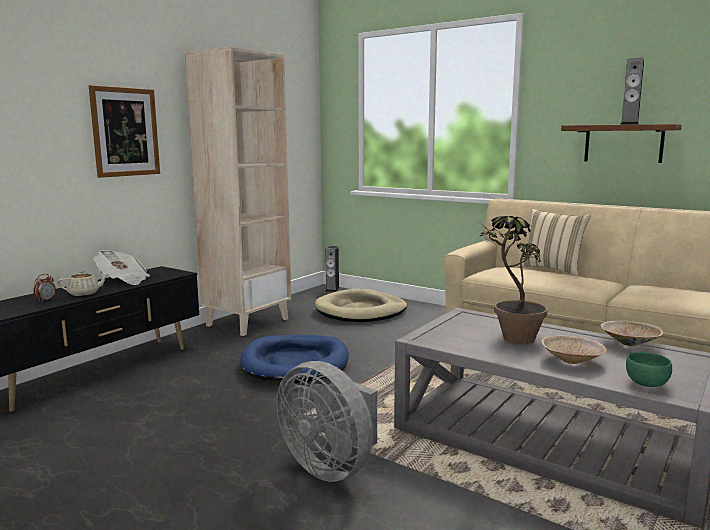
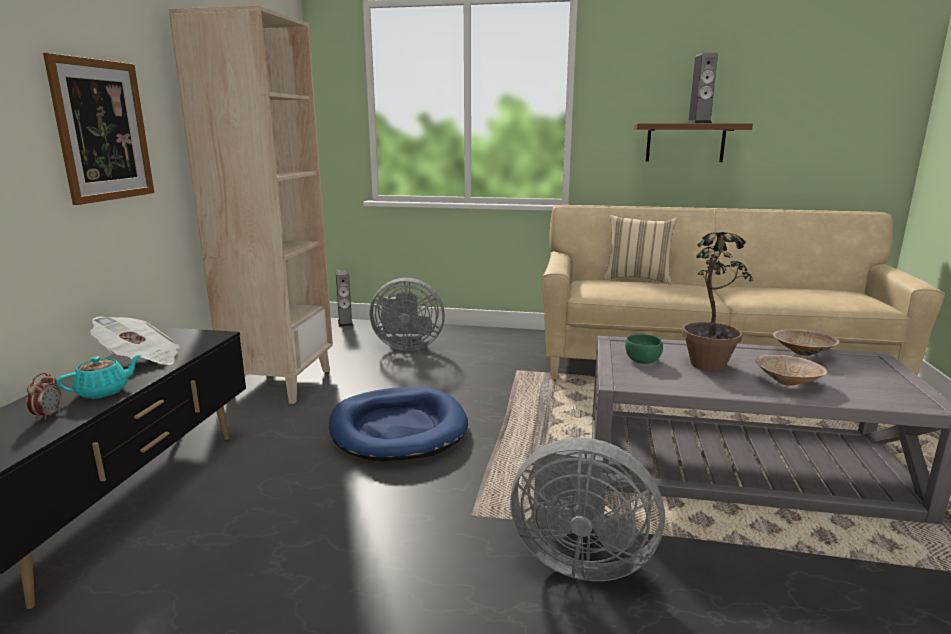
camera: 25 degrees left, 5 degrees up
(84, 293) = (104, 391): beige teapot -> turquoise teapot
(361, 311) = (407, 346): beige dog bed -> grey fan
(647, 383) = (879, 395): green bowl -> green bowl (643, 360)

